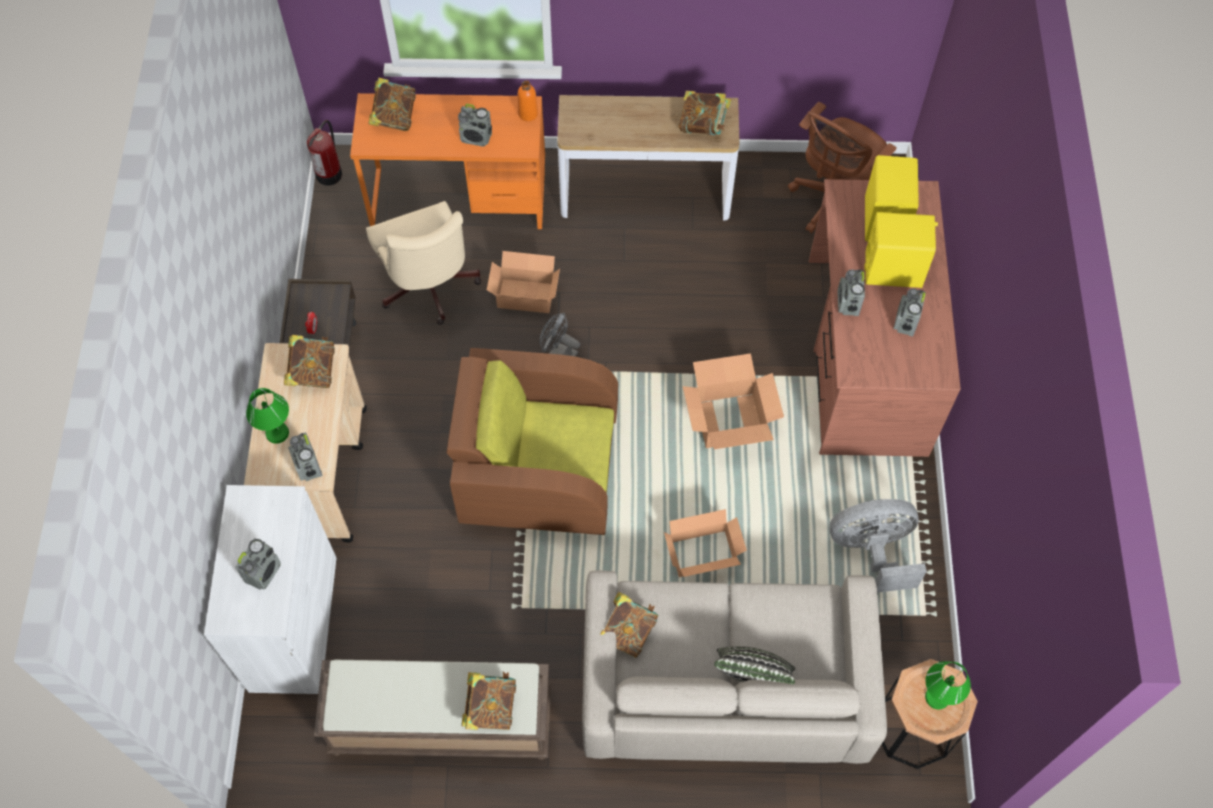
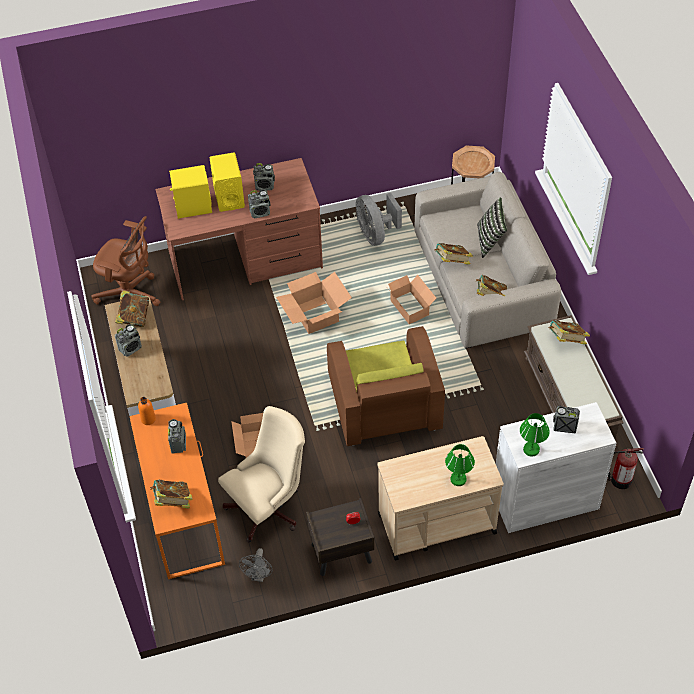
camera: 105 degrees left, 10 degrees down
(308, 467) = (474, 453): radio -> radio (130, 348)
(312, 372) = (406, 475): book -> book (452, 262)
(329, 173) = (182, 611): fire extinguisher -> fire extinguisher (619, 480)
(559, 352) = (295, 415): grey fan -> grey fan (258, 576)
(937, 697) = (470, 161): green table lamp -> green table lamp (531, 449)

